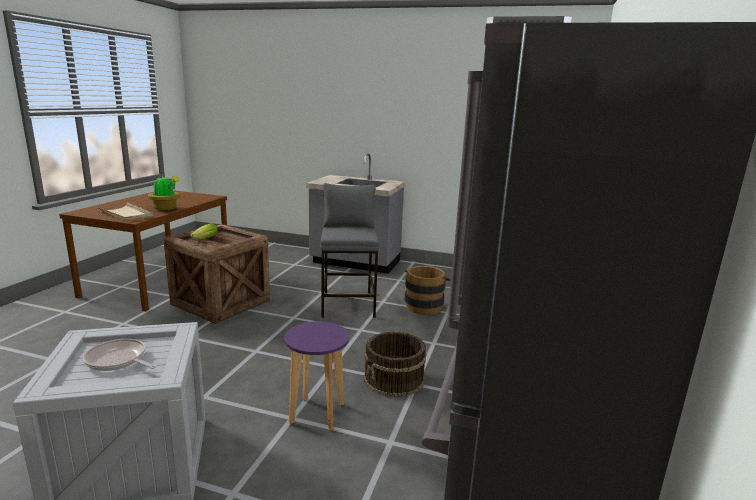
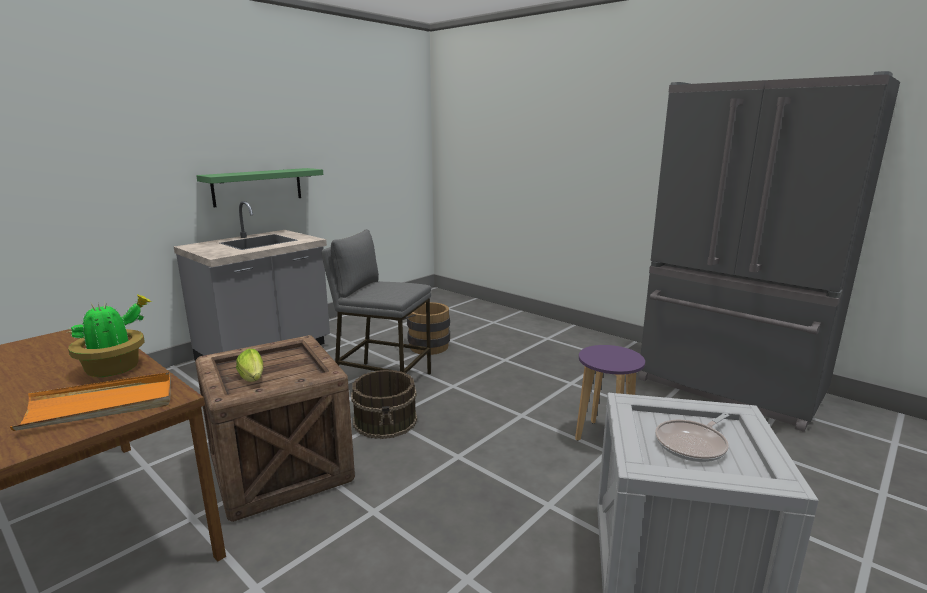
camera: 65 degrees left, 0 degrees up
(126, 214) = (101, 405): beige tray -> orange tray
(390, 145) = (257, 186): none -> green shelf
(394, 379) = (559, 390): brown bucket -> brown bucket (386, 420)

